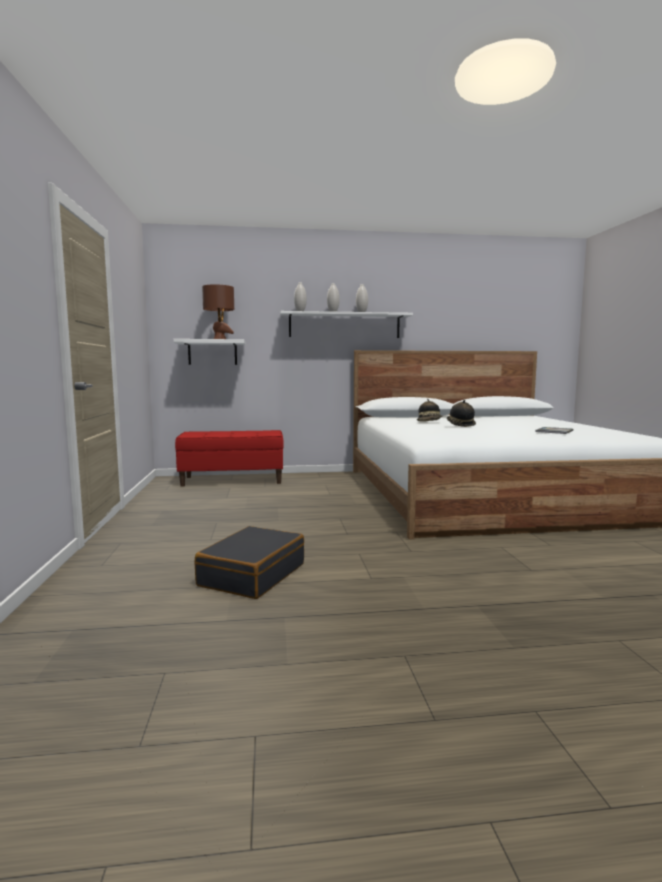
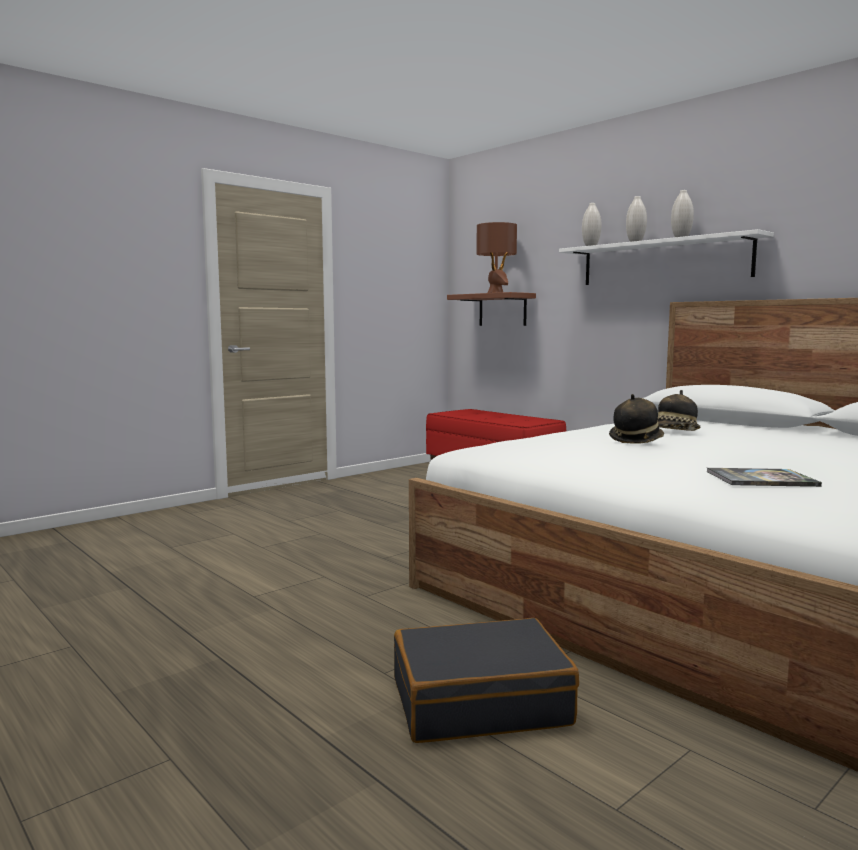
camera: 55 degrees right, 0 degrees up
(212, 352) = (502, 310): white shelf -> brown shelf
(252, 574) = (215, 554): black suitcase -> black suitcase (480, 701)

